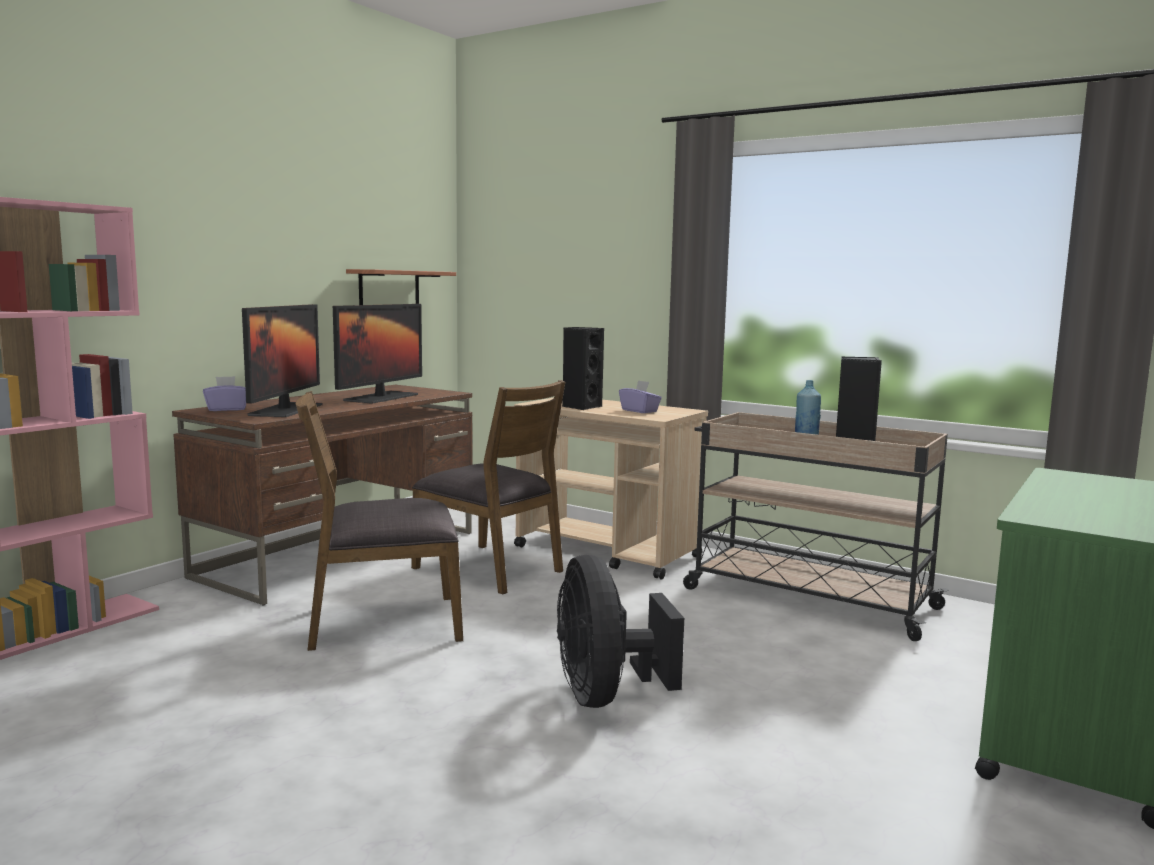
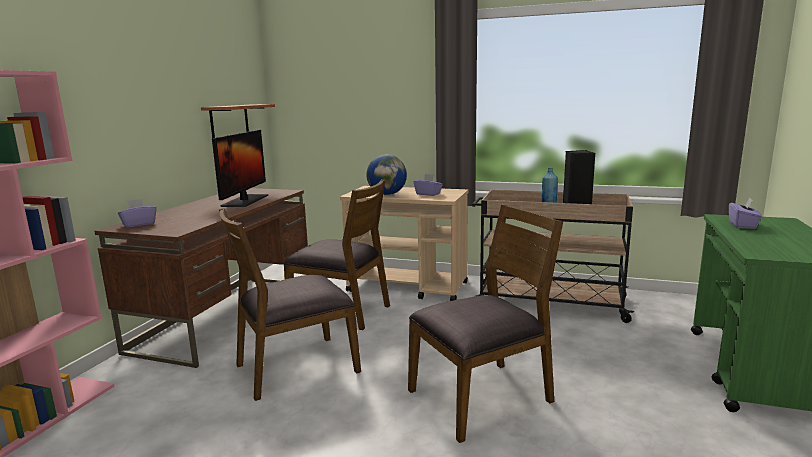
camera: 15 degrees left, 5 degrees up
(286, 410) = (187, 220): monitor -> none
(581, 407) = (387, 194): black speaker -> globe
(605, 695) = (482, 397): black fan -> brown chair
(1075, 485) = (742, 225): none -> purple tissue box

